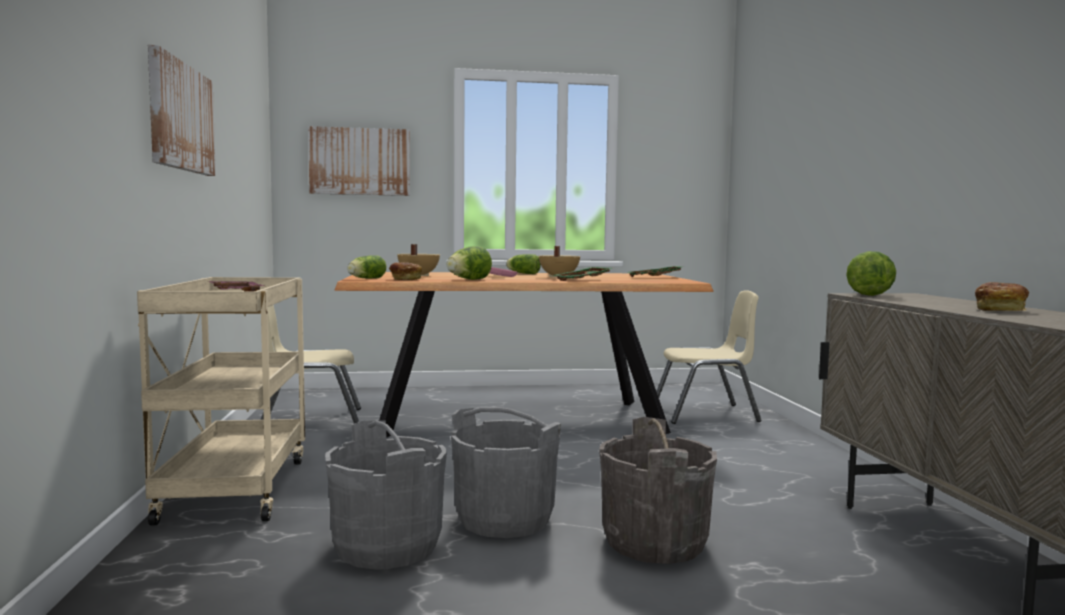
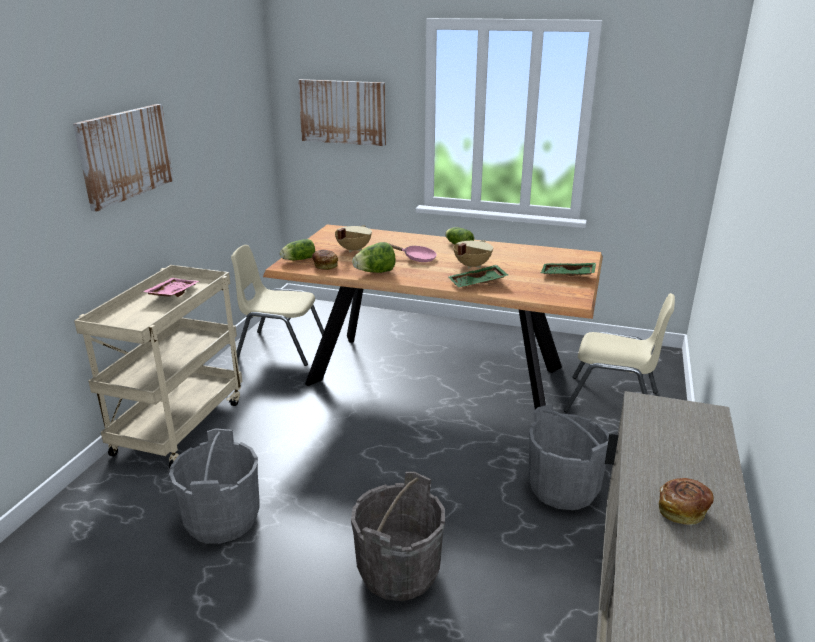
camera: 25 degrees right, 20 degrees up
(505, 519) = (318, 511): grey bucket -> grey bucket (563, 488)
(867, 294) = (654, 407): lettuce -> none

